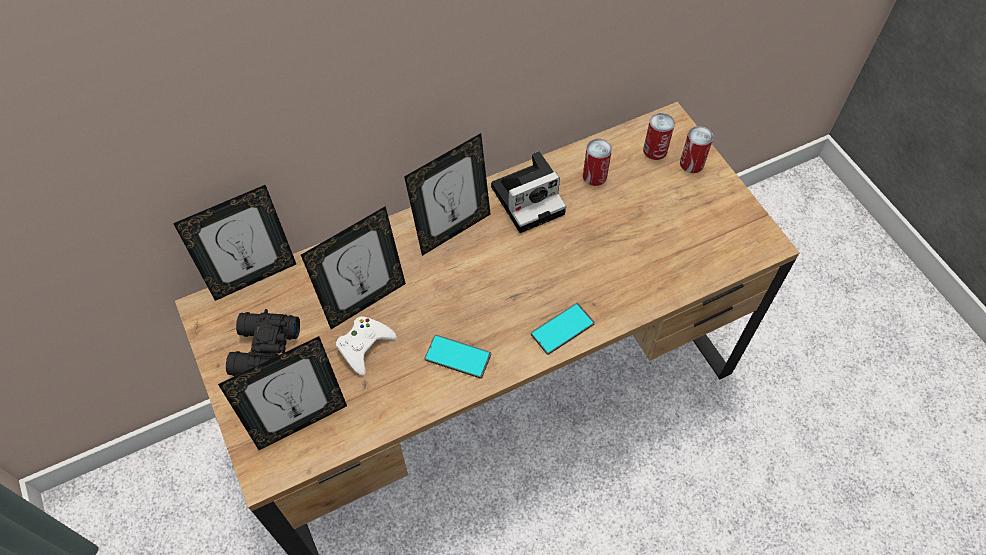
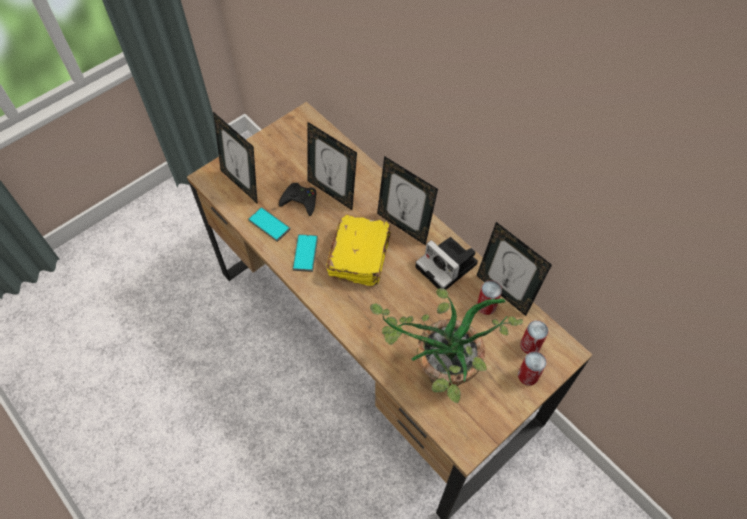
camera: 75 degrees right, 0 degrees up
(253, 276) = (333, 131): picture frame -> picture frame (504, 292)
(264, 352) = (283, 153): black binoculars -> none
(364, 346) = (300, 201): white game controller -> black game controller
(484, 290) = (360, 256): none -> yellow book
(562, 329) = (343, 310): phone -> phone (269, 224)
(672, 250) = (434, 373): none -> potted plant

